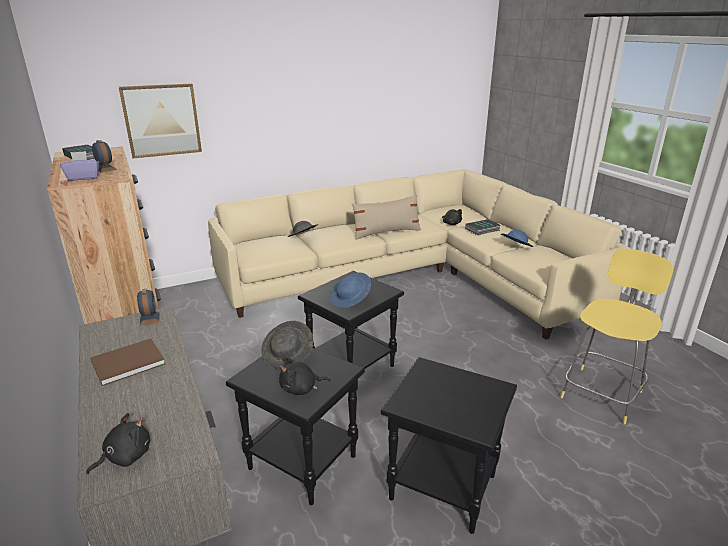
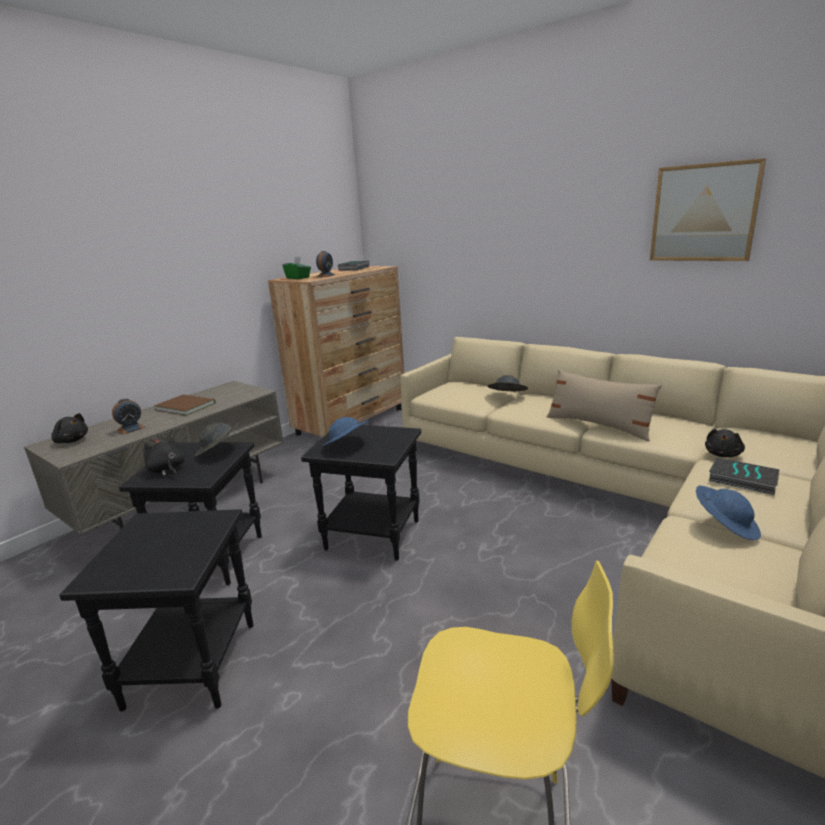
camera: 65 degrees right, 5 degrees down
(83, 177) = (298, 278): purple tissue box -> green tissue box
(149, 318) = (251, 391): alarm clock -> alarm clock (131, 429)
(162, 120) = (434, 246): picture -> picture (704, 213)

